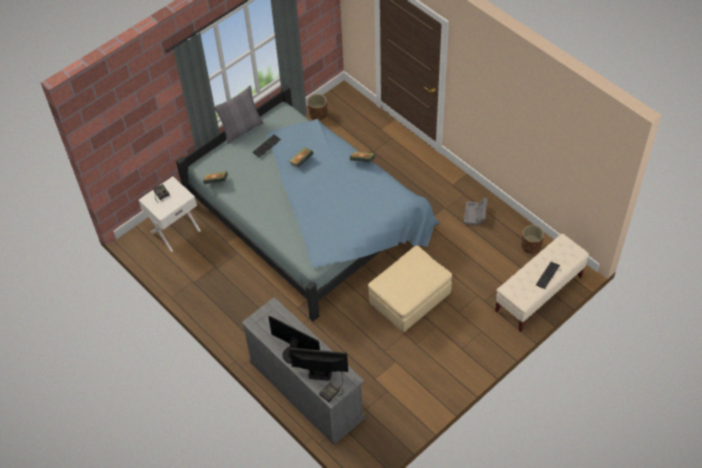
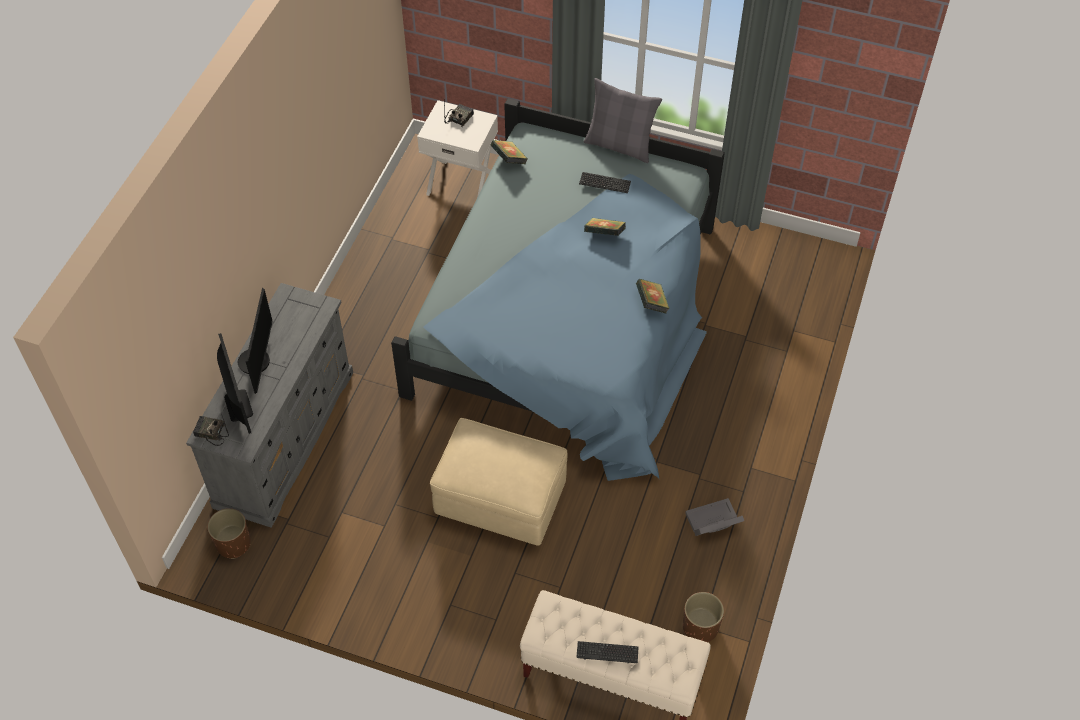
camera: 60 degrees right, 0 degrees up
(318, 114) = (765, 245): brown planter -> brown planter (233, 543)

